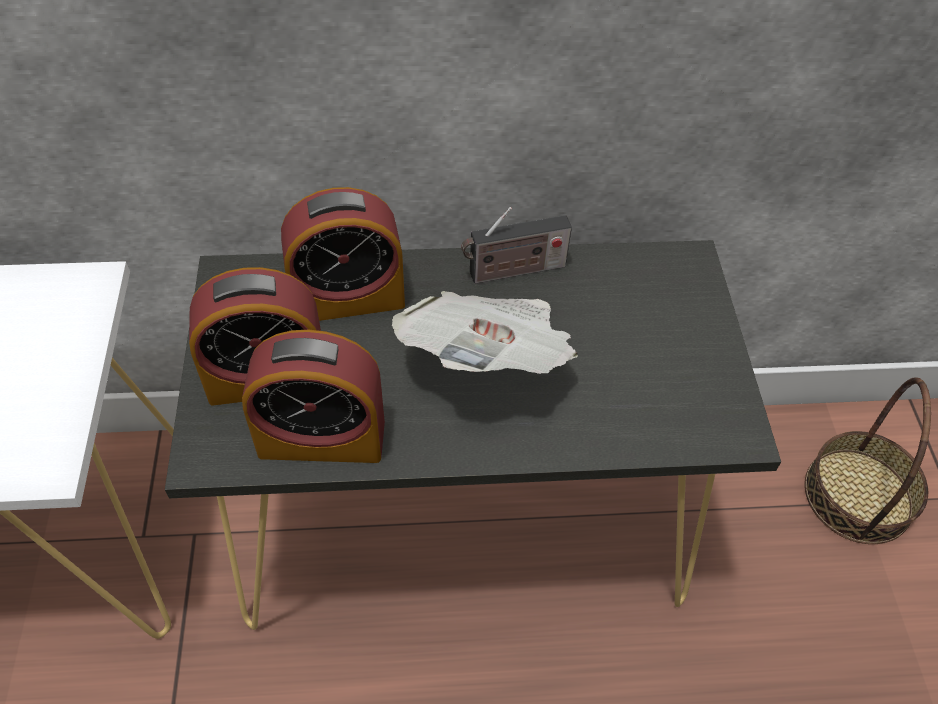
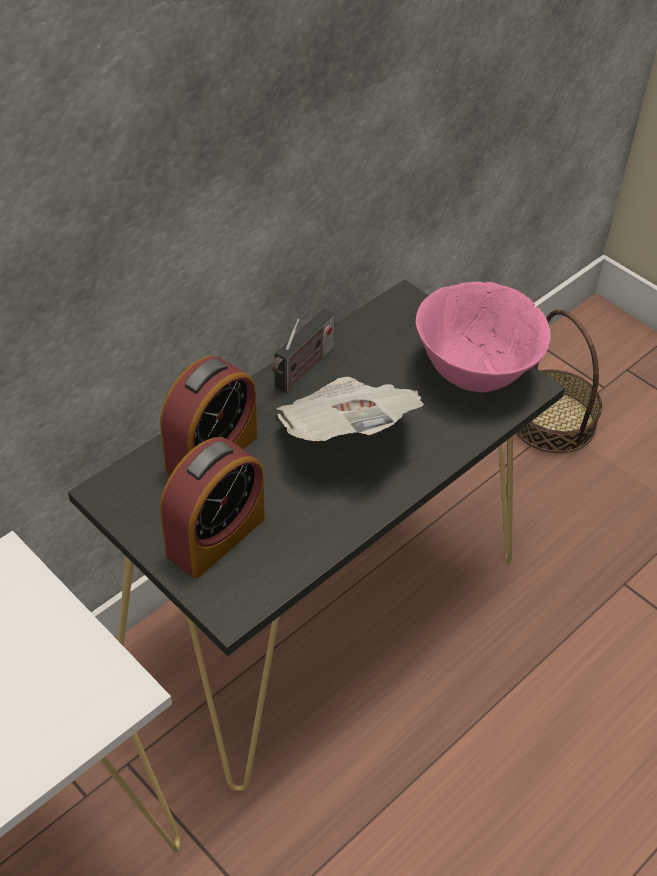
camera: 40 degrees left, 5 degrees down
(322, 438) = (294, 548): alarm clock -> none
(690, 379) = (474, 371): none -> pink bowl

